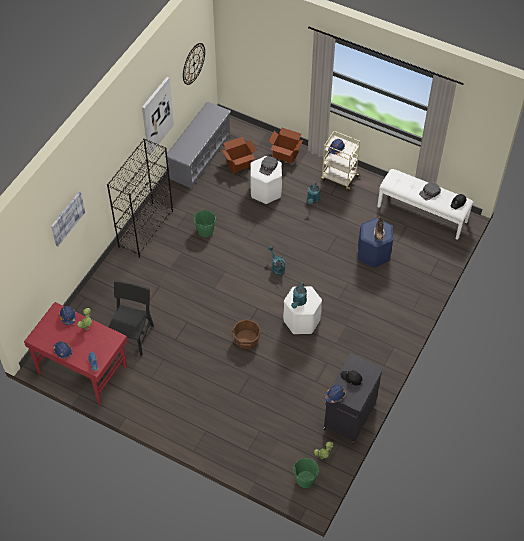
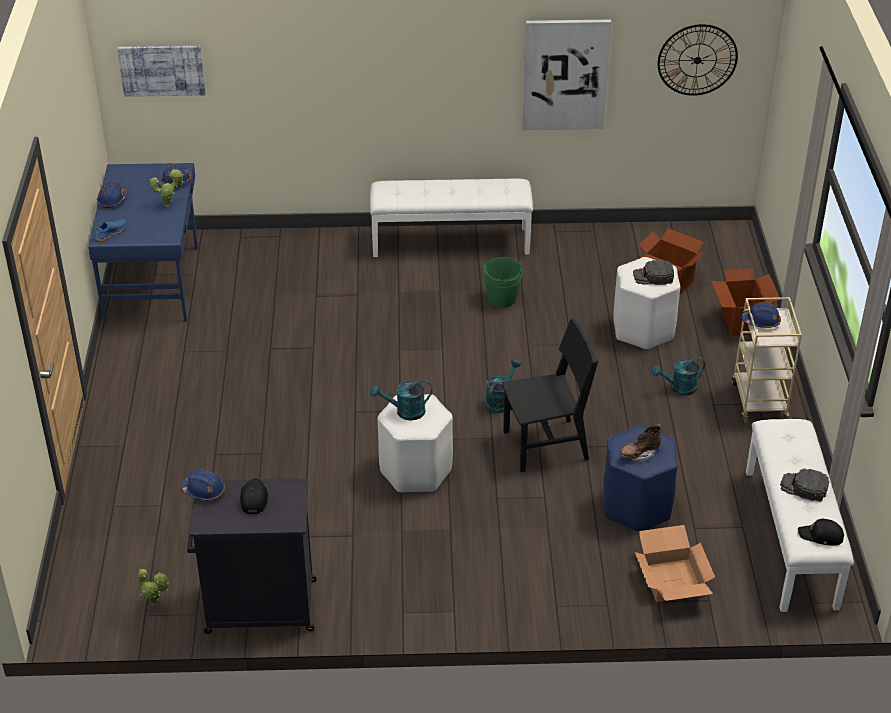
camera: 60 degrees right, 15 degrees down
(67, 218) = (285, 63): picture -> picture (162, 70)
(82, 369) = (153, 283): red desk -> blue desk
(132, 337) = (244, 306): black chair -> black chair (545, 445)
(146, 229) = (451, 241): black bookcase -> white bench
(200, 158) = (637, 239): grey shoe rack -> none
(246, 340) = (326, 423): brown bucket -> none
(305, 479) = (97, 597): green bucket -> none
(421, 264) = (671, 579): none -> cardboard box

